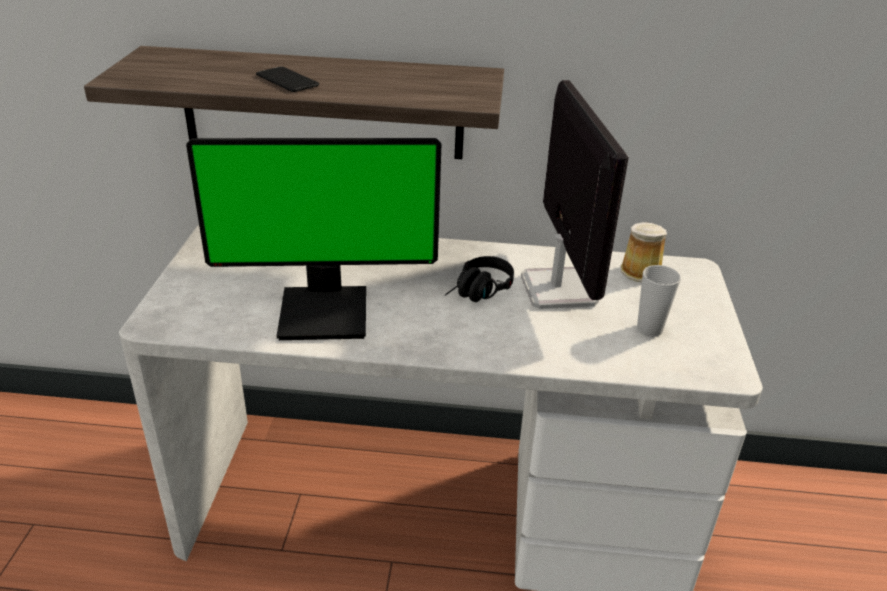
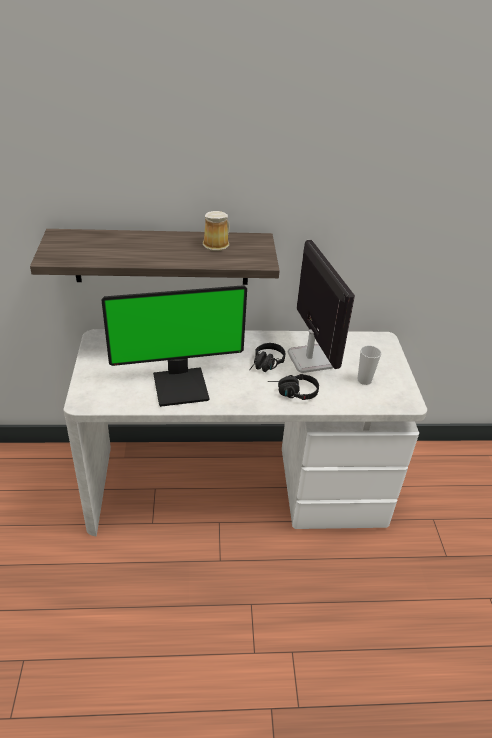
camera: 10 degrees left, 5 degrees up
(287, 81) = (150, 253): phone -> none
(515, 339) = (292, 393): none -> black headphones
(642, 271) = (355, 343): mug -> mug (217, 244)

